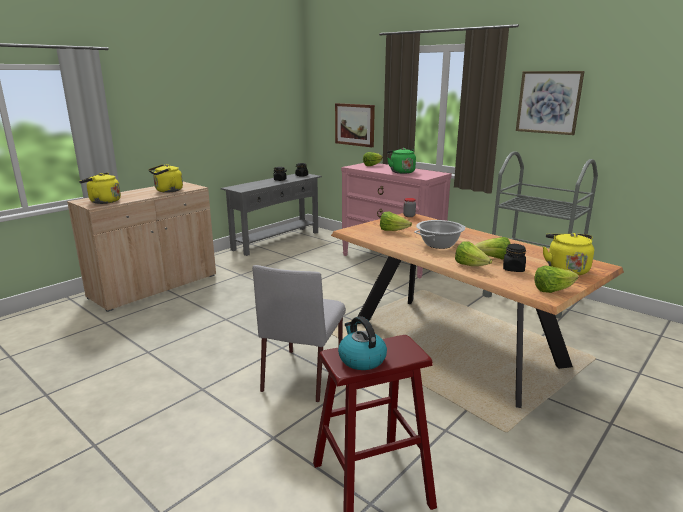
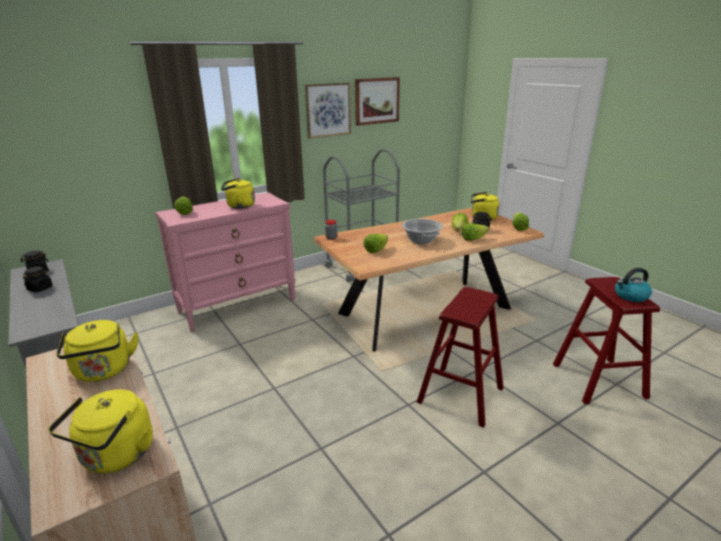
camera: 75 degrees left, 5 degrees up
(303, 373) = (460, 395): grey chair -> red stool
(355, 124) = (99, 171): picture -> picture (376, 101)
(401, 172) = (239, 206): green kettle -> yellow kettle

